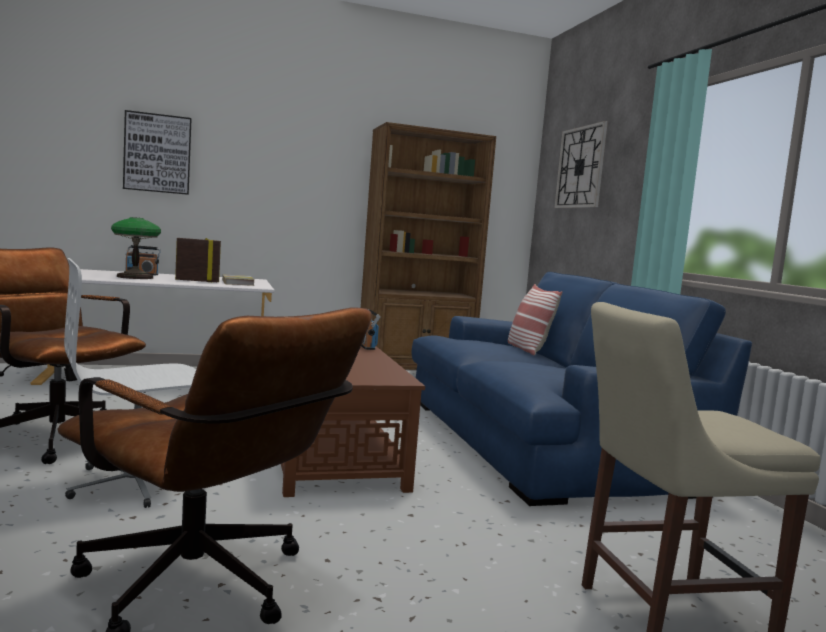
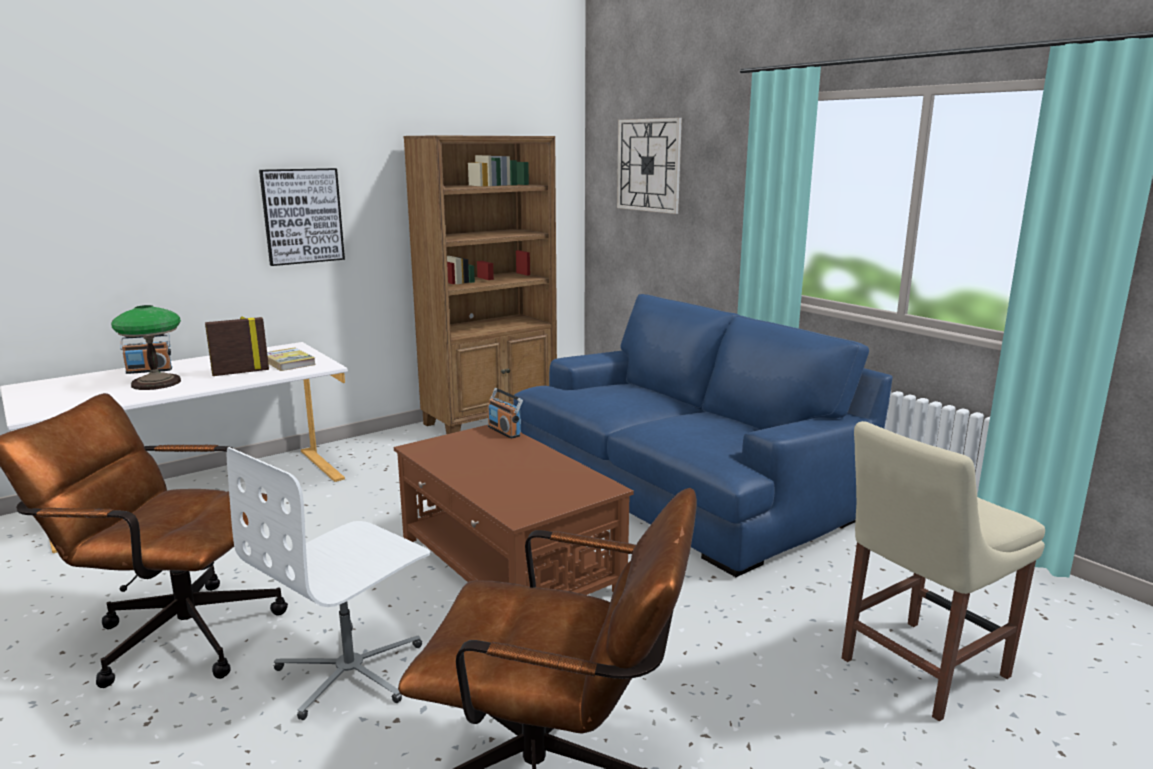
camera: 20 degrees left, 10 degrees up
(157, 153) = (130, 204): picture -> picture (302, 216)
(528, 349) = (647, 390): pillow -> none

